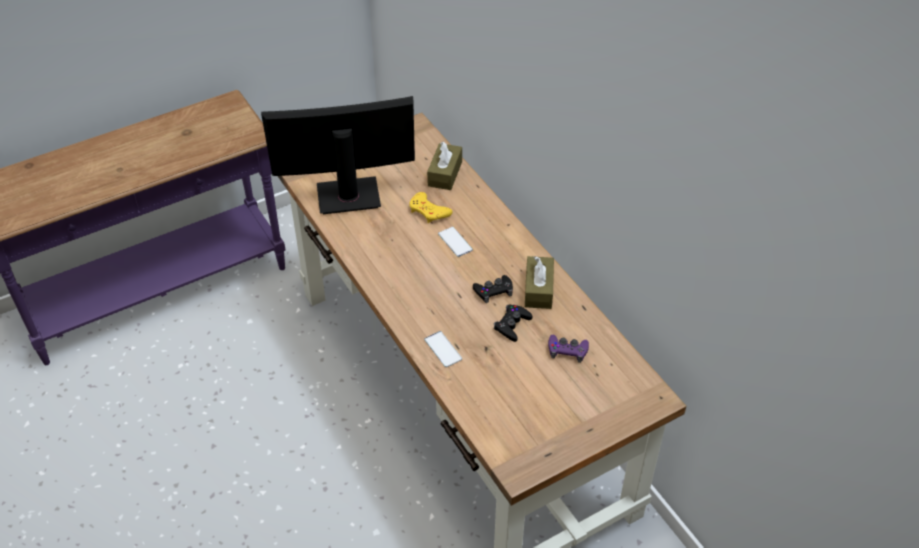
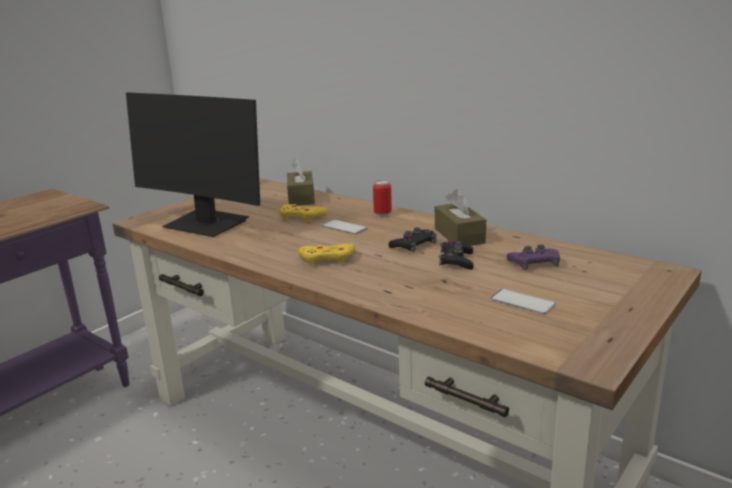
camera: 20 degrees left, 25 degrees down
(348, 196) = (206, 224): monitor -> monitor turned 120 degrees counterclockwise
(418, 287) = (327, 259): none -> yellow game controller
(443, 349) = (394, 292): phone -> phone (522, 302)
(498, 230) = (382, 214): none -> can

